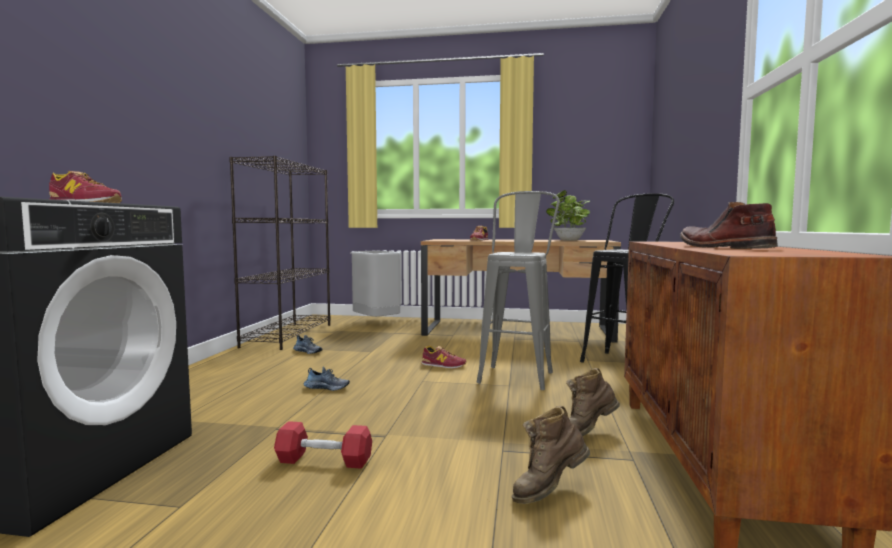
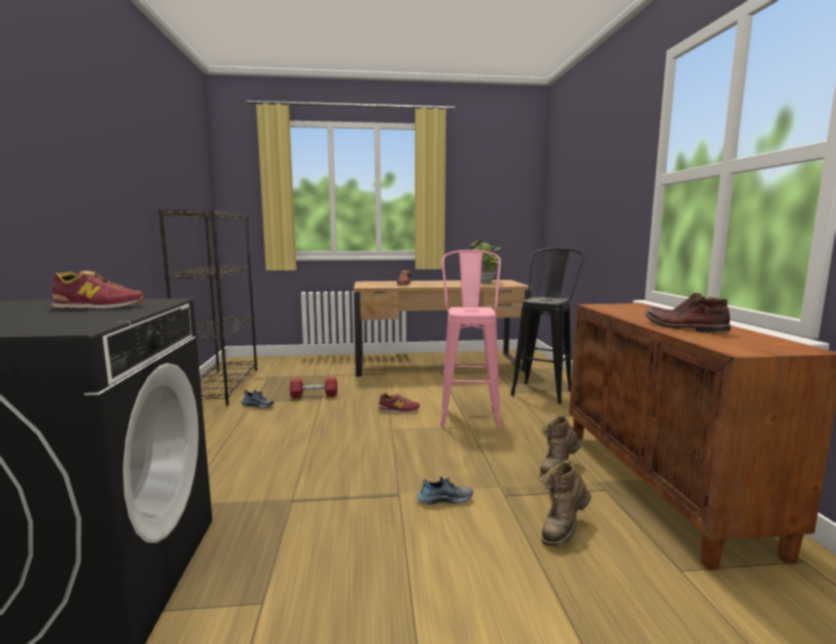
camera: 15 degrees left, 5 degrees up
(324, 460) = (362, 529): red dumbbell -> red dumbbell (314, 395)
(327, 387) = (308, 447): shoe -> shoe (444, 499)
(377, 323) = (302, 364): grey trash can -> none
(518, 374) = (469, 413): grey stool -> pink stool

